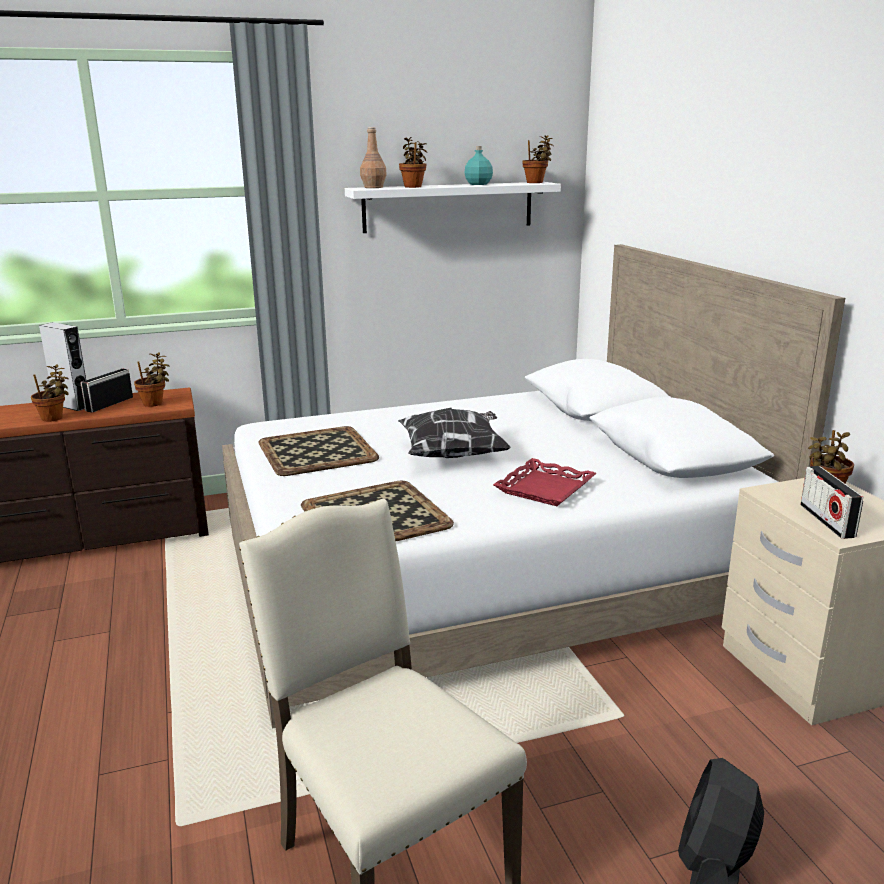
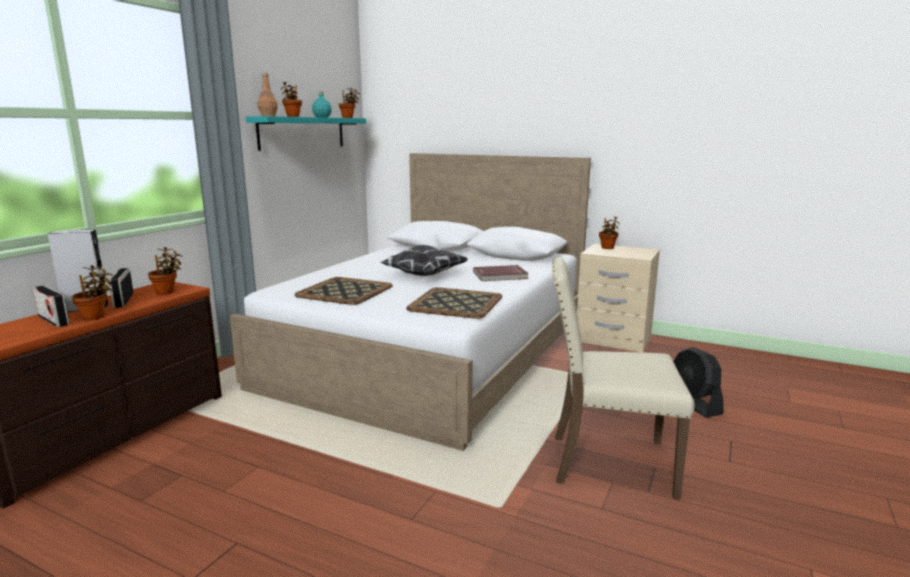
camera: 45 degrees left, 5 degrees down
(448, 207) = (302, 133): white shelf -> turquoise shelf
(545, 489) = (500, 275): red tray -> red book
(827, 521) = (629, 254): radio -> radio (53, 320)

